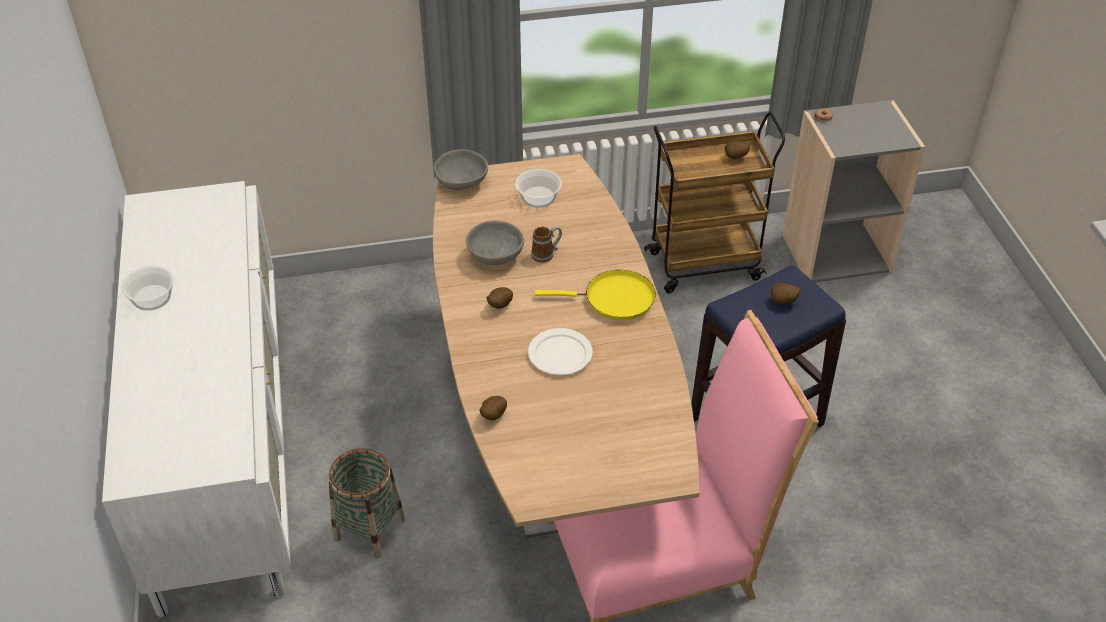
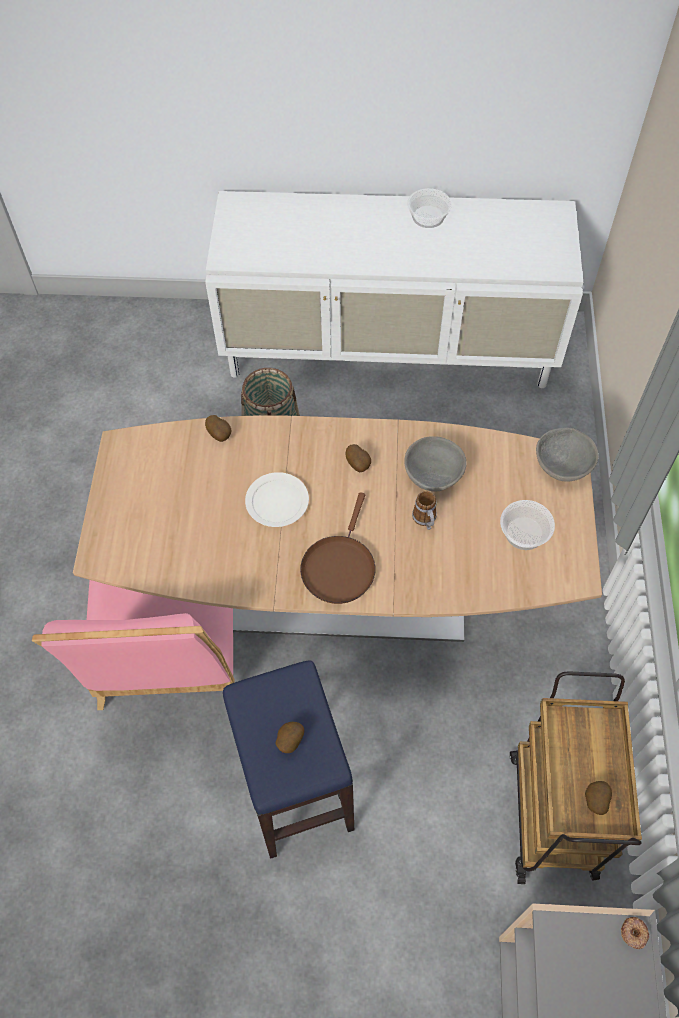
camera: 105 degrees right, 15 degrees up
(614, 299) = (339, 567): yellow frying pan -> brown frying pan

